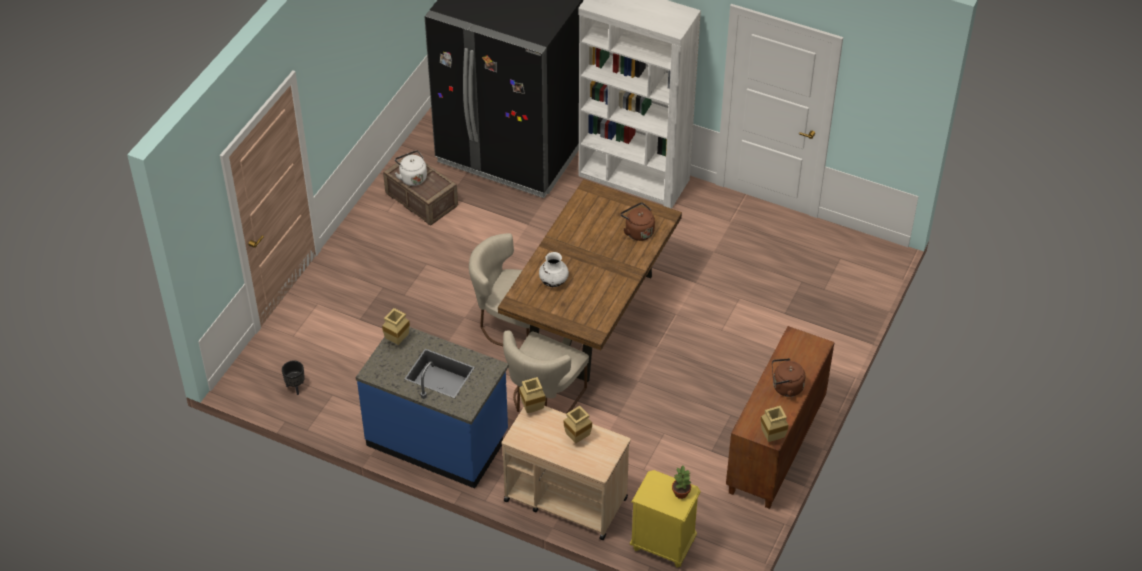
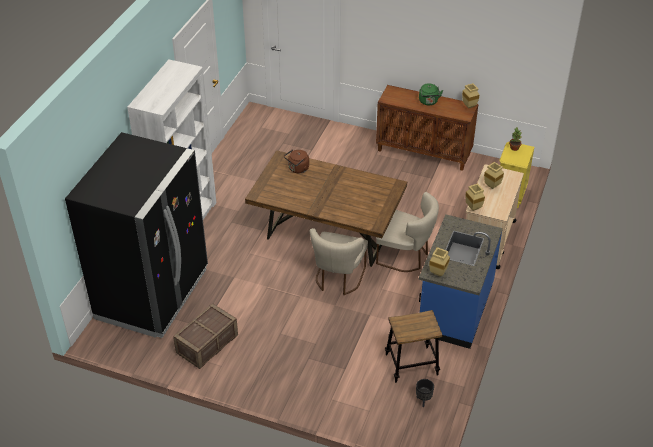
camera: 95 degrees left, 5 degrees down
(352, 382) = (411, 365): none -> stool
(412, 177) = (204, 332): white kettle -> none
(553, 282) = (353, 207): white vase -> none
(785, 387) = (428, 102): brown kettle -> green kettle

